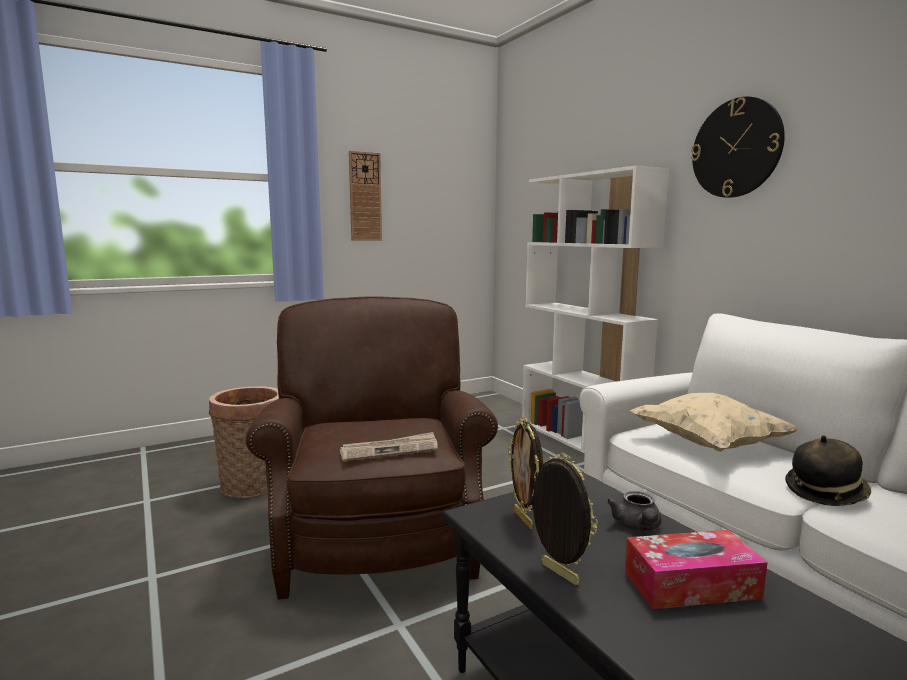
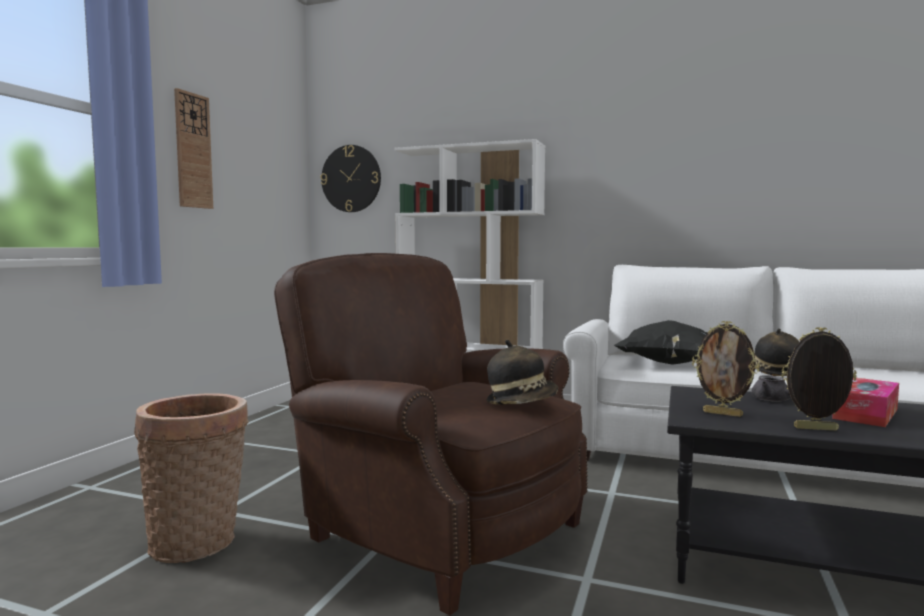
camera: 40 degrees left, 5 degrees down
(390, 450) = (521, 402): newspaper -> hat
(707, 445) = (668, 364): beige pillow -> black pillow
(736, 148) = (606, 132): wall clock -> wall clock (351, 178)

